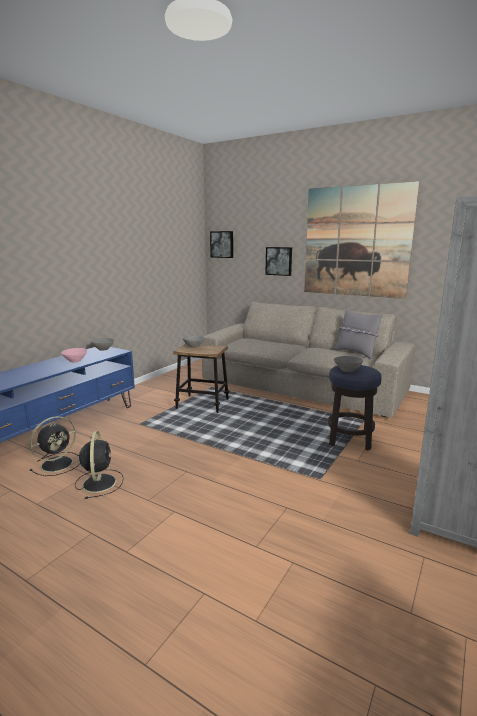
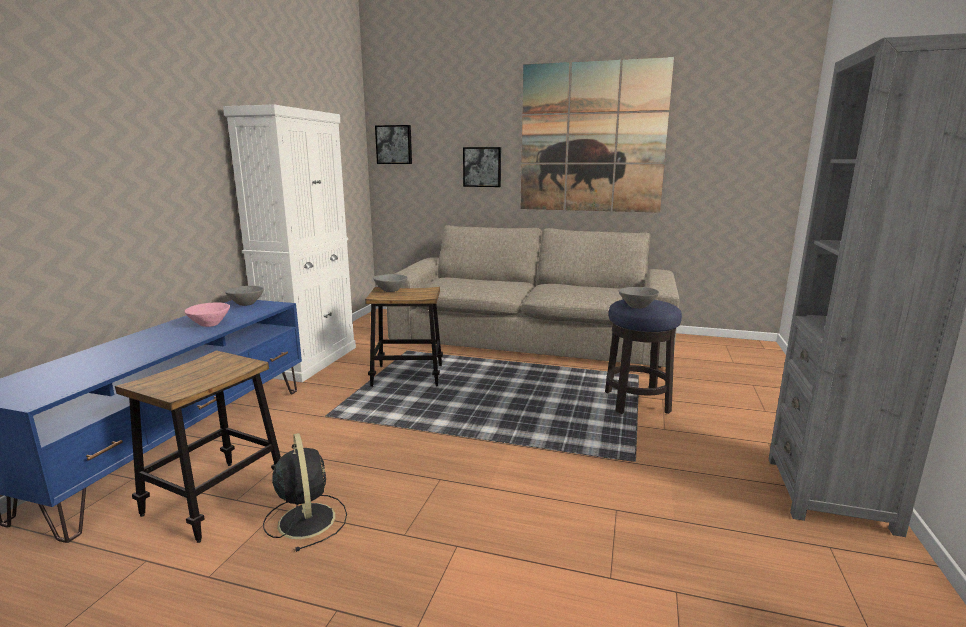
camera: 15 degrees left, 0 degrees up
(58, 463) = (216, 499): black fan -> stool
(148, 388) = (310, 361): none -> white cabinet
(356, 353) = (607, 287): grey pillow -> none

